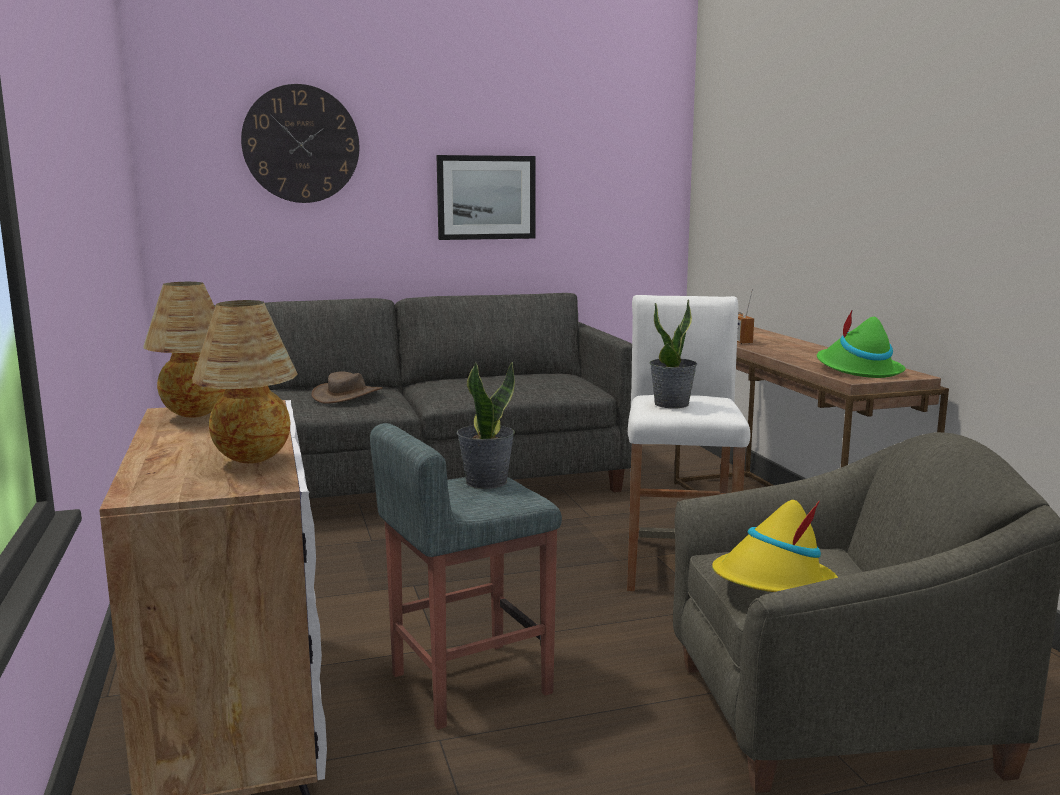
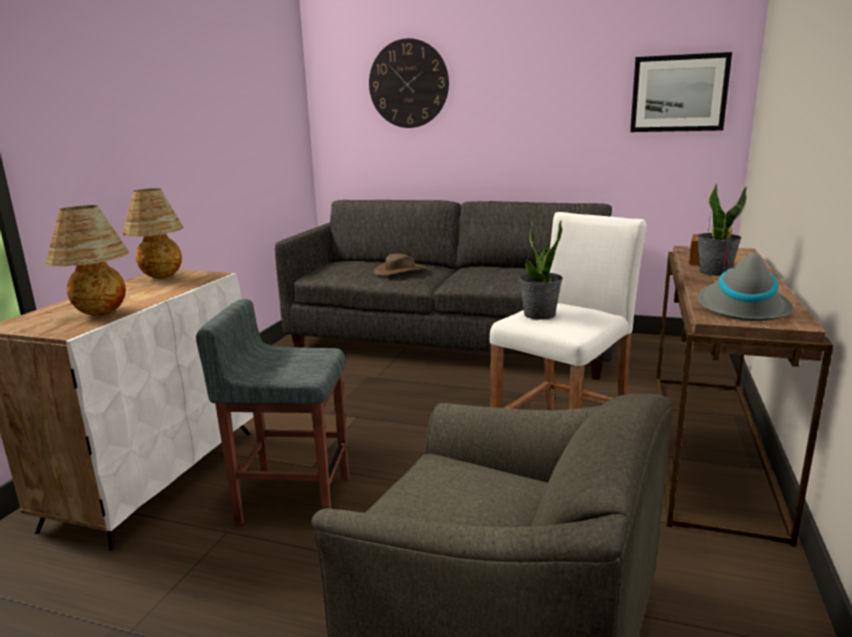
camera: 35 degrees right, 5 degrees up
(485, 482) = (313, 354): potted plant -> potted plant (714, 272)
(486, 197) = (547, 121): picture -> picture (679, 93)
(772, 582) = (416, 499): yellow hat -> none
(857, 370) = (741, 308): green hat -> grey hat

